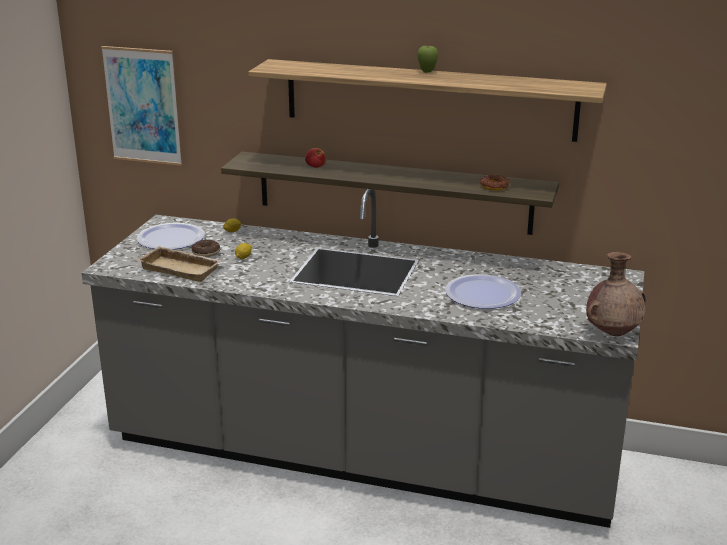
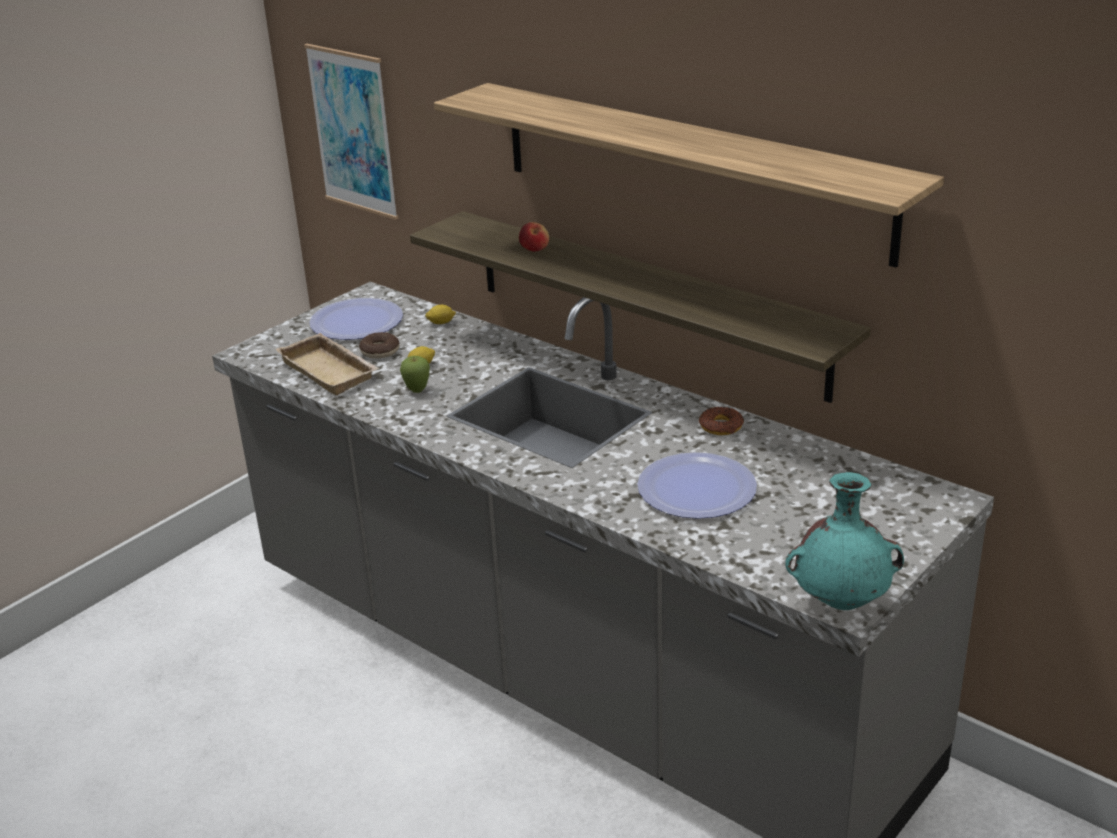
camera: 25 degrees right, 5 degrees up
(427, 72) = (678, 128): apple -> apple (417, 391)
(494, 186) = (757, 321): donut -> donut (721, 426)
(613, 333) = (842, 602): brown vase -> turquoise vase

